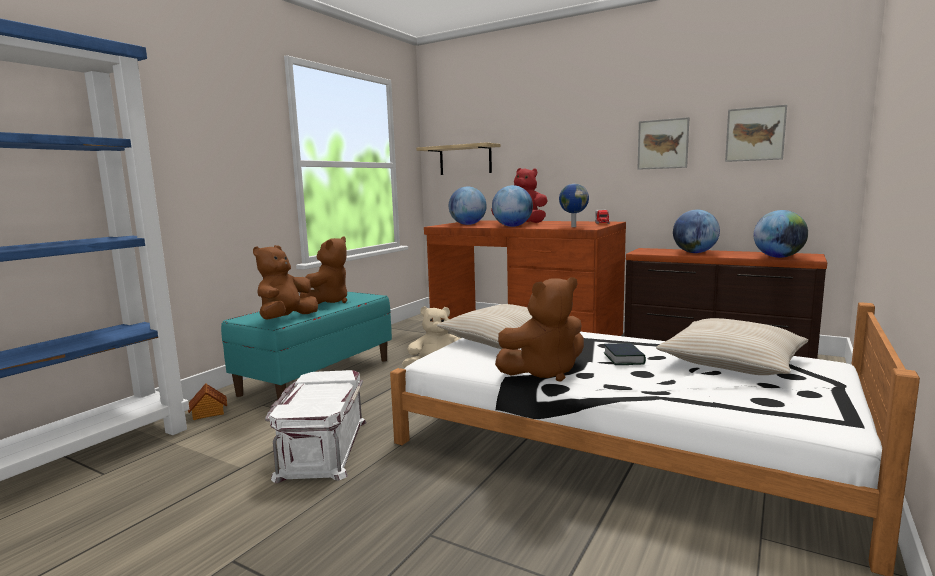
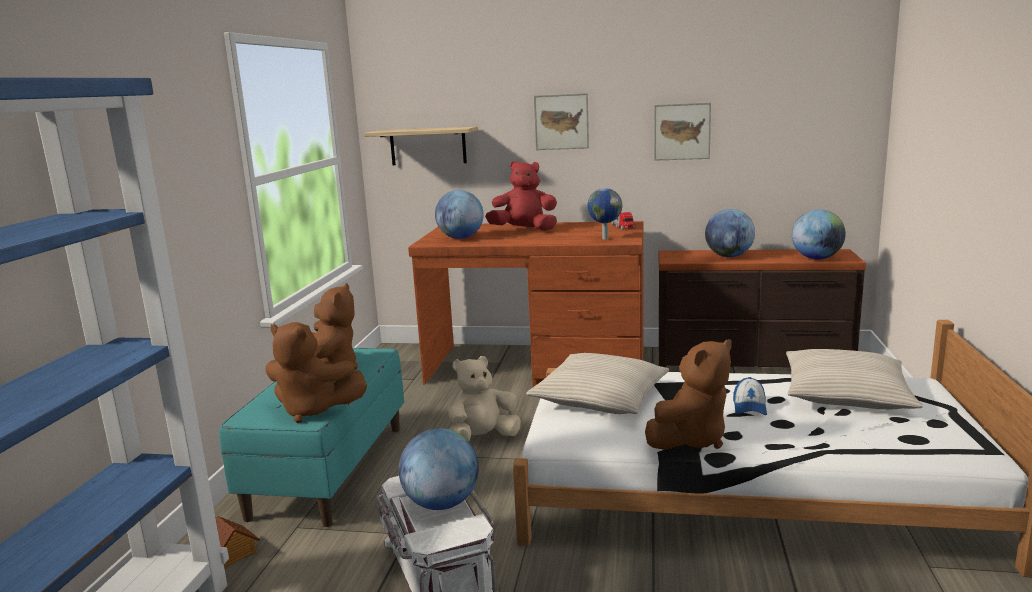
camera: 20 degrees left, 5 degrees up
(286, 319) = (313, 410): brown plush toy -> brown plush toy turned 75 degrees counterclockwise
(512, 226) = (528, 241): globe -> globe (441, 503)
(623, 358) = (749, 407): book -> cap
(755, 134) = (780, 123): picture -> picture (561, 122)

